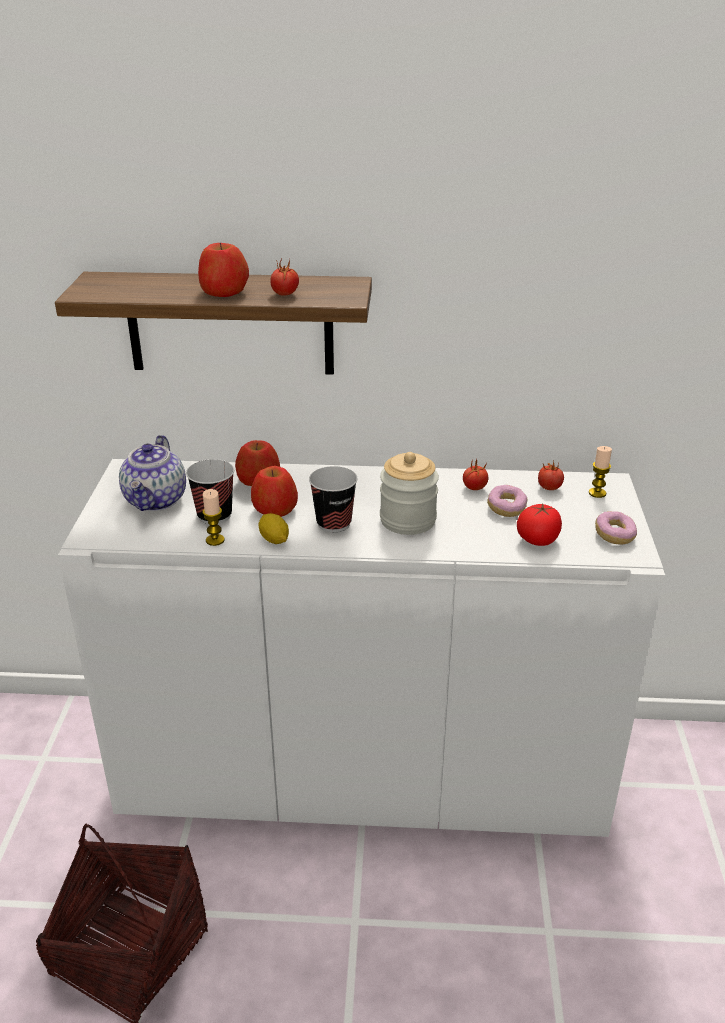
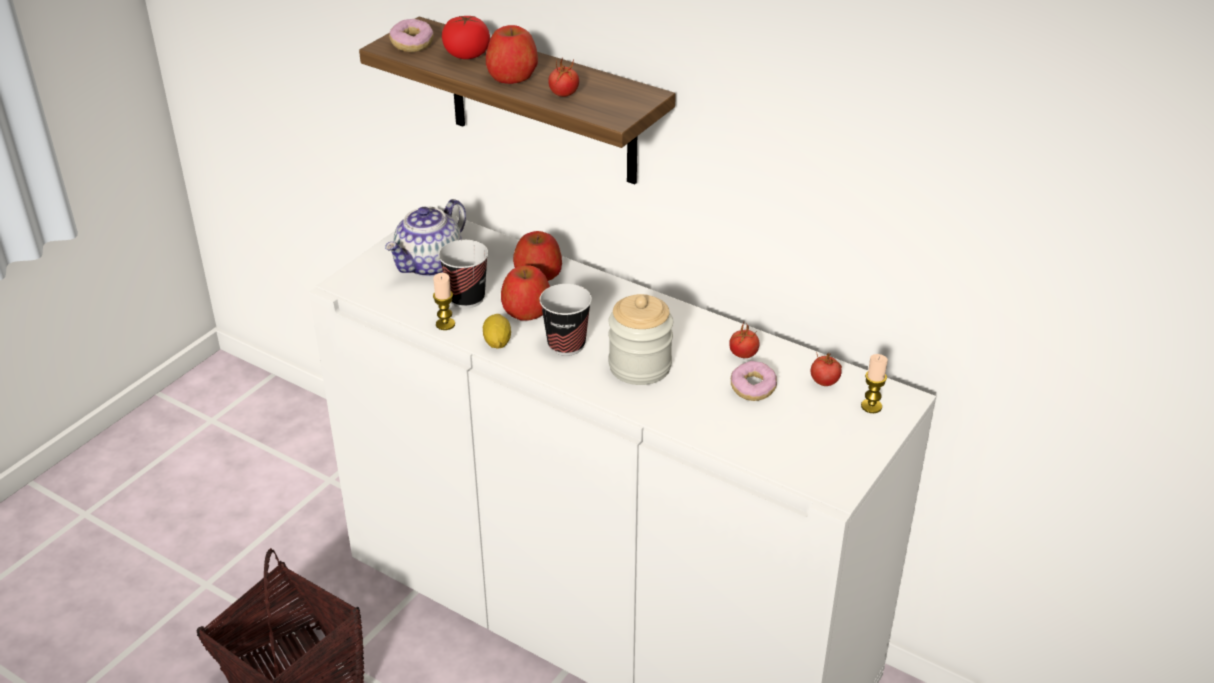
camera: 30 degrees right, 5 degrees up
(537, 540) = (749, 435): tomato -> tomato (467, 55)
(614, 536) = (836, 460): donut -> donut (412, 45)

